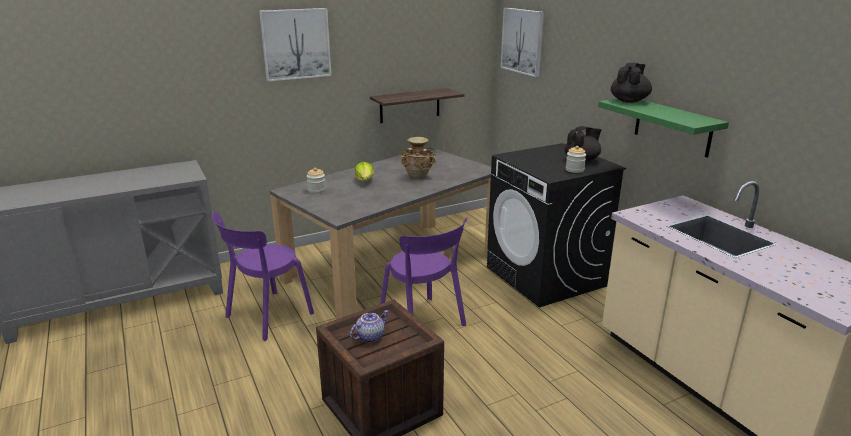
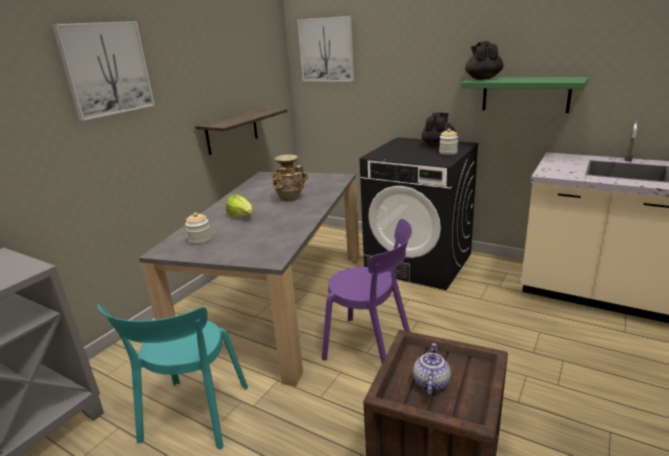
camera: 30 degrees left, 0 degrees up
(266, 317) = (193, 417): purple chair -> turquoise chair

